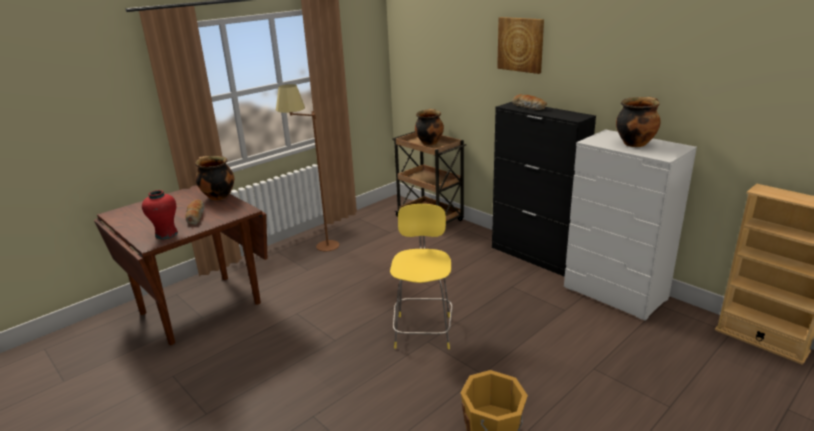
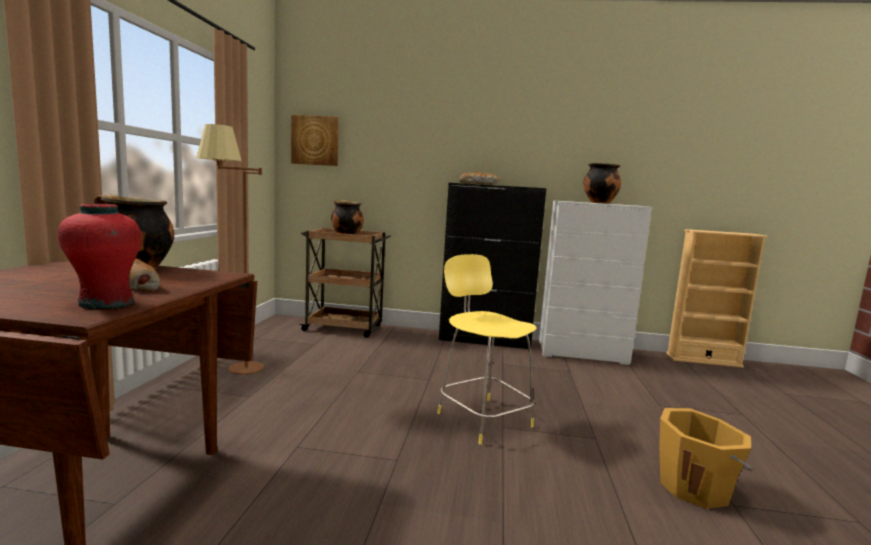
camera: 40 degrees left, 15 degrees down
(521, 44) = (458, 128): picture -> picture (315, 140)

